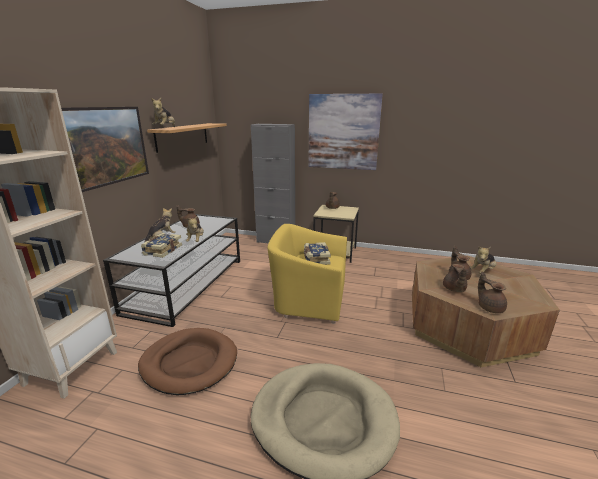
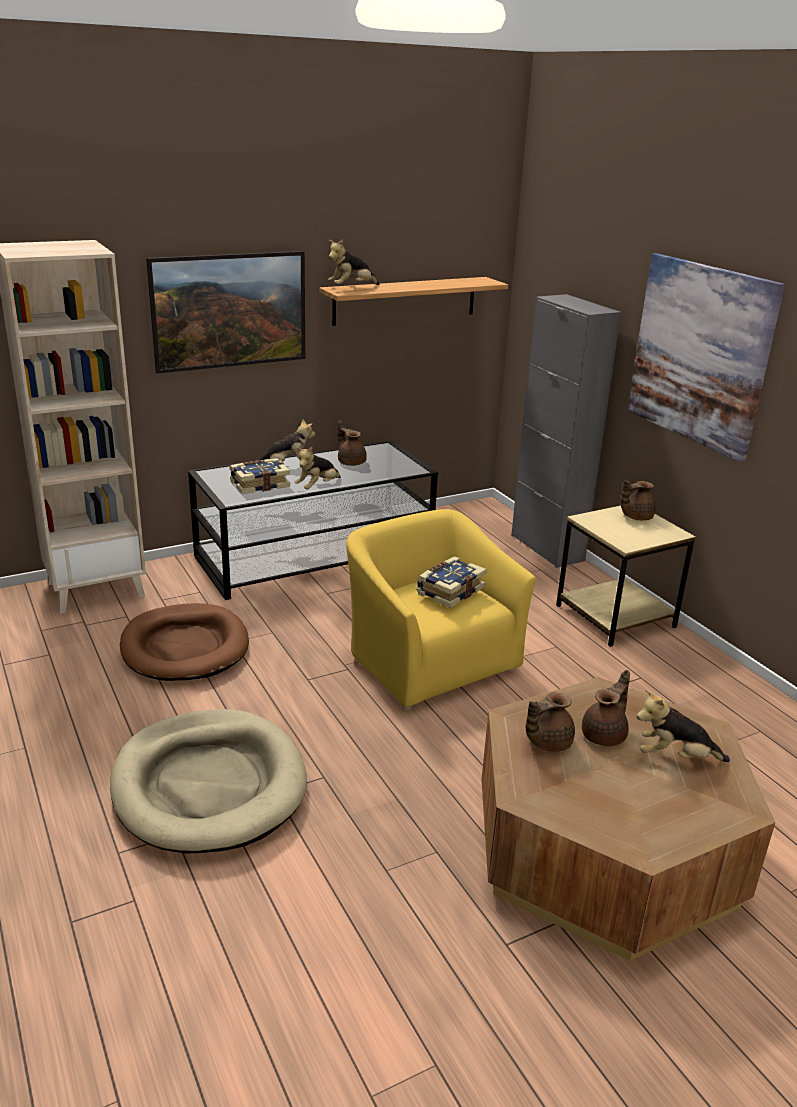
camera: 45 degrees right, 5 degrees up
(490, 307) = (536, 793): brown teapot -> none

